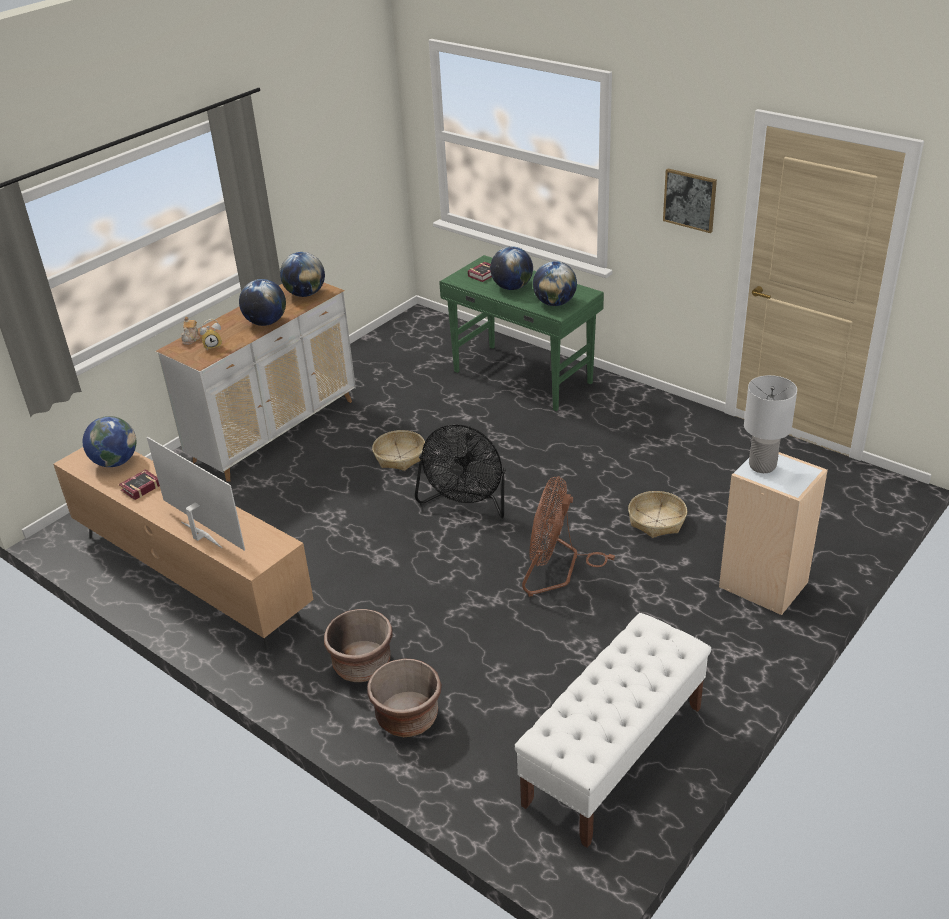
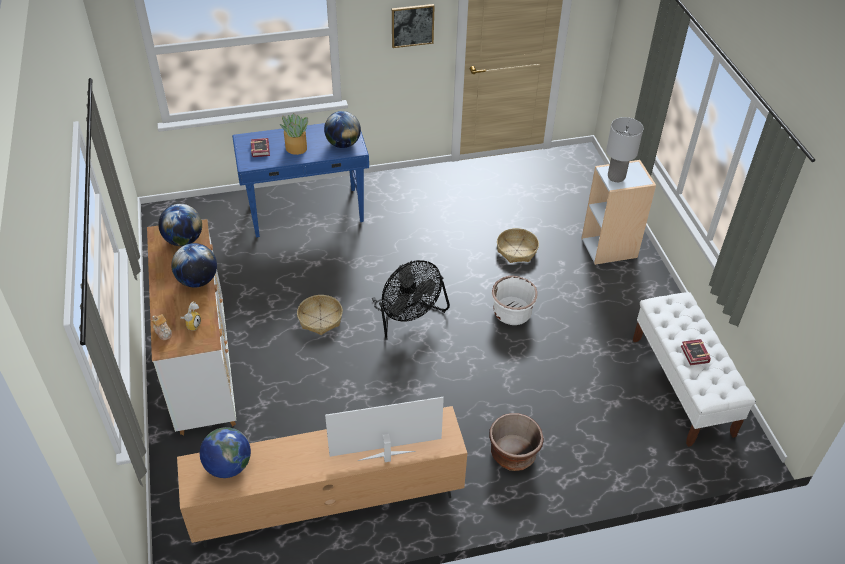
camera: 55 degrees left, 10 degrees up
(139, 488) = (284, 466): book -> book (694, 355)
(407, 717) = (579, 458): brown planter -> none
(512, 287) = (296, 148): globe -> potted plant
(523, 377) = (307, 212): green console table -> blue console table
(559, 565) = (512, 313): brown fan -> white planter

